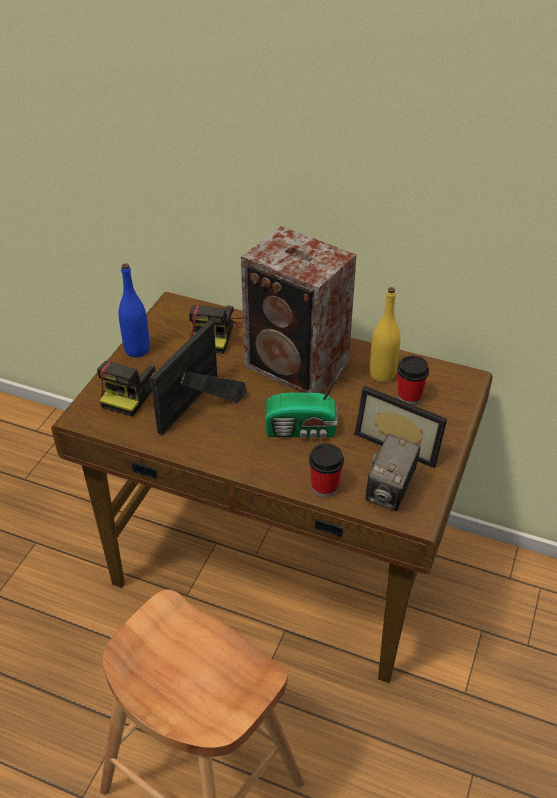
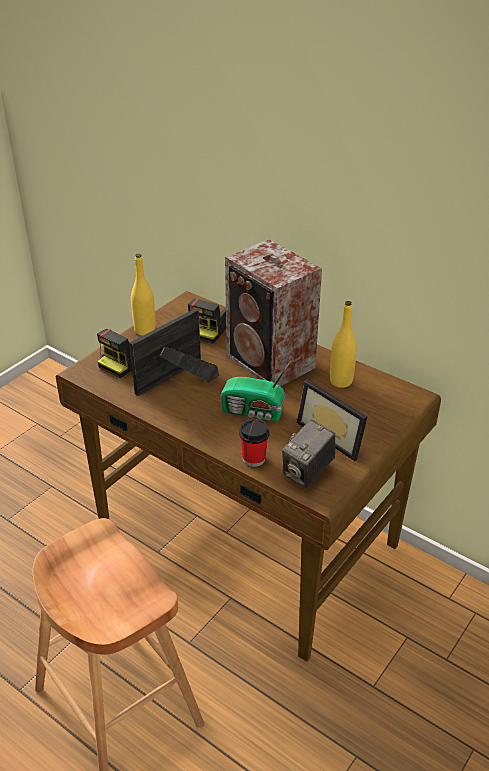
camera: 15 degrees right, 5 degrees down
(137, 350) = (145, 330): blue bottle -> yellow bottle
(409, 397) = (357, 402): cup -> none

